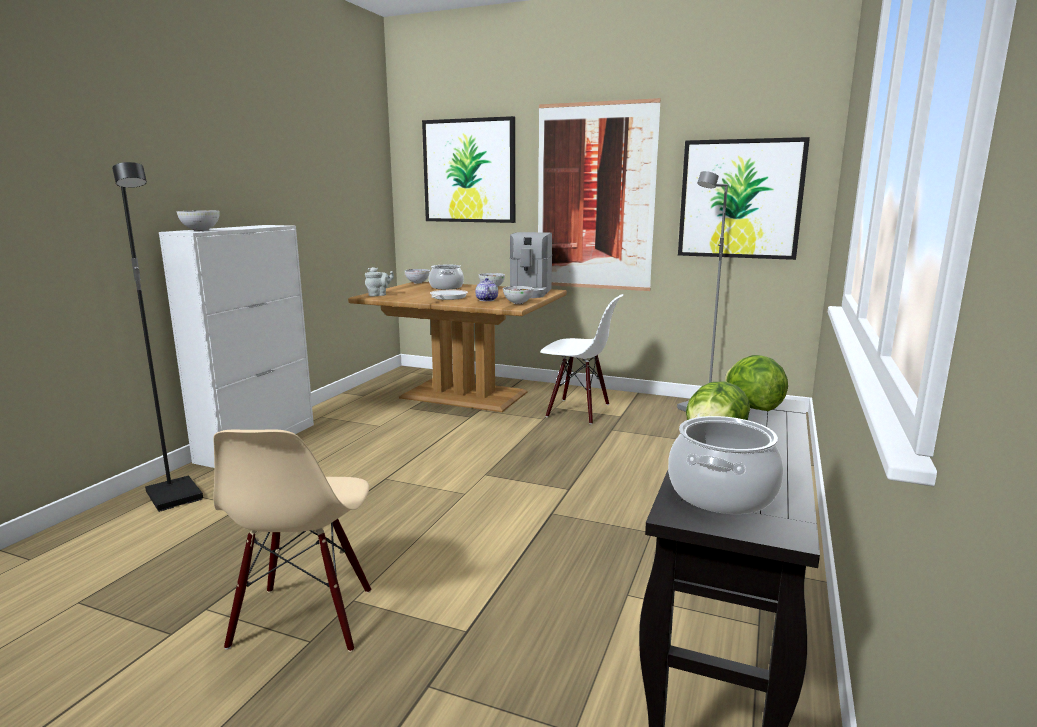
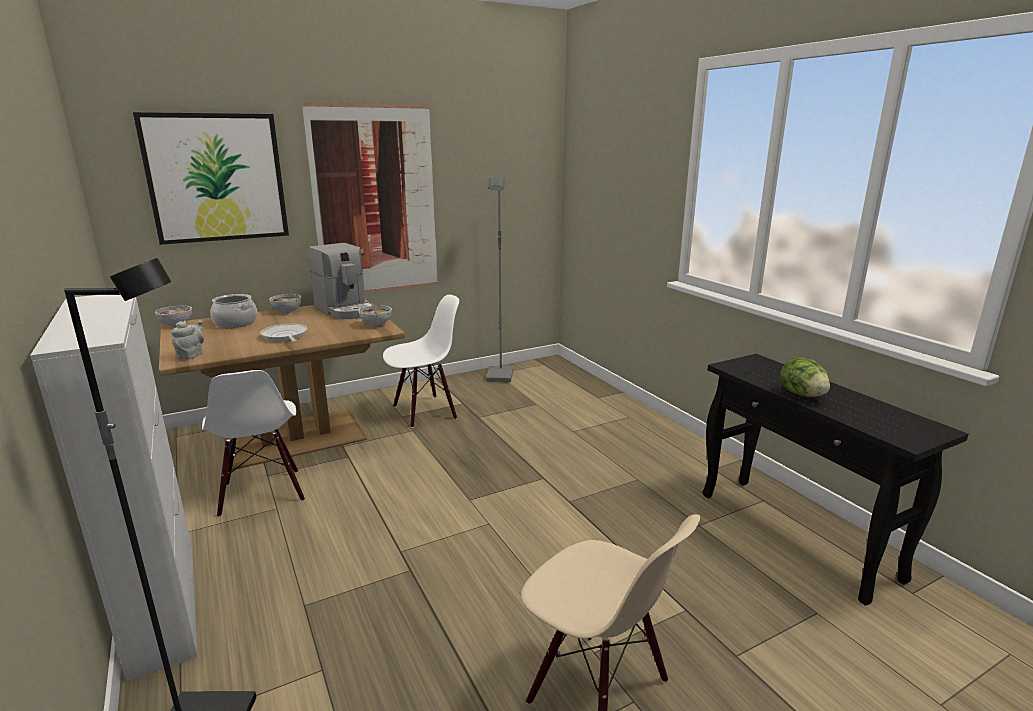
camera: 50 degrees left, 5 degrees up
(200, 230) = (92, 335): bowl -> none
(389, 415) = (262, 493): none -> white chair
(486, 300) = (335, 329): teapot -> none
(722, 494) = (887, 424): cooking pot -> none
(740, 199) = (500, 196): picture -> none
(752, 407) = (755, 366): lettuce -> none

